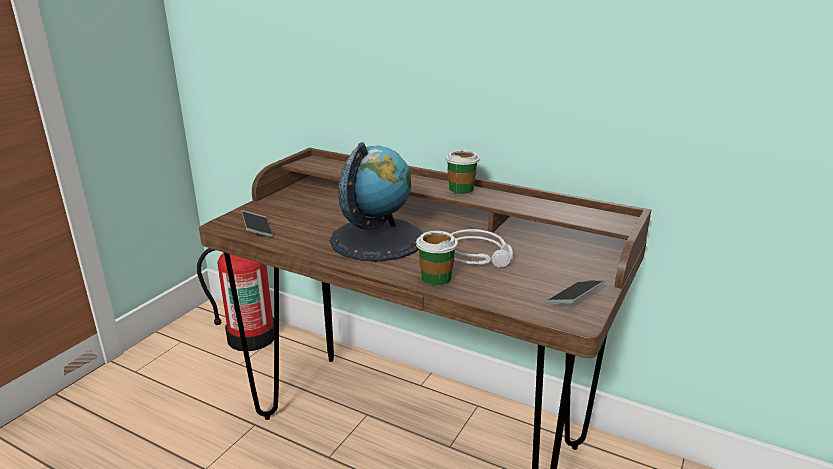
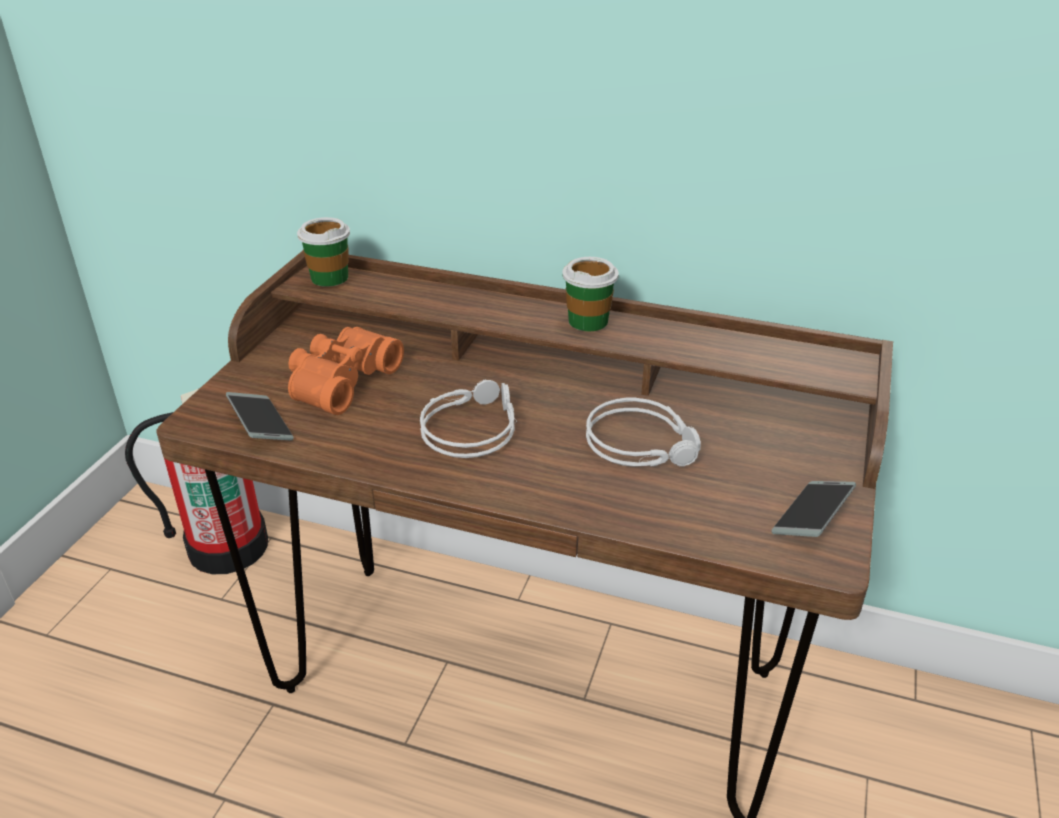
camera: 10 degrees left, 10 degrees up
(309, 213) = (340, 381): none -> orange binoculars
(377, 239) = (470, 427): globe -> grey headphones
(436, 278) = (590, 500): cup -> cup (329, 277)

